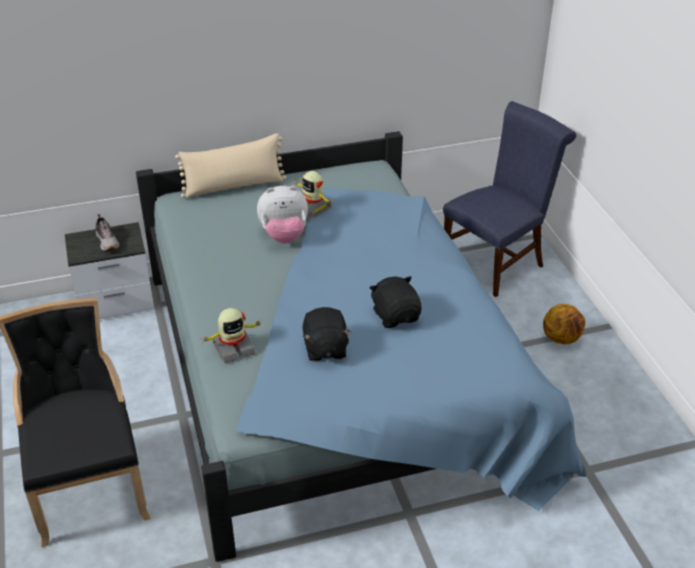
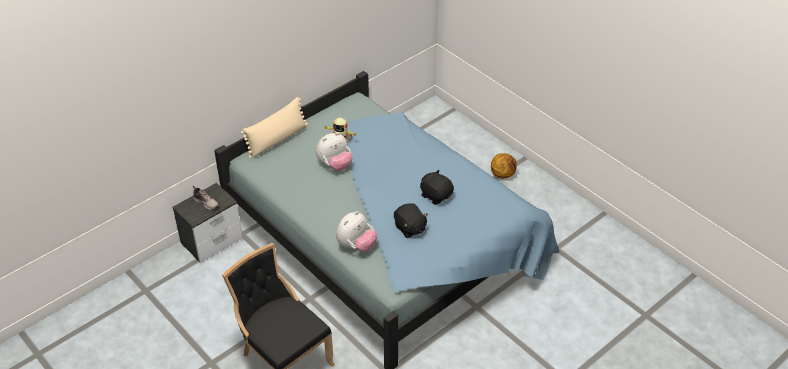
camera: 25 degrees left, 5 degrees up
(233, 348) = (356, 245): toy robot -> plush toy
(497, 261) = (438, 135): blue chair -> none

